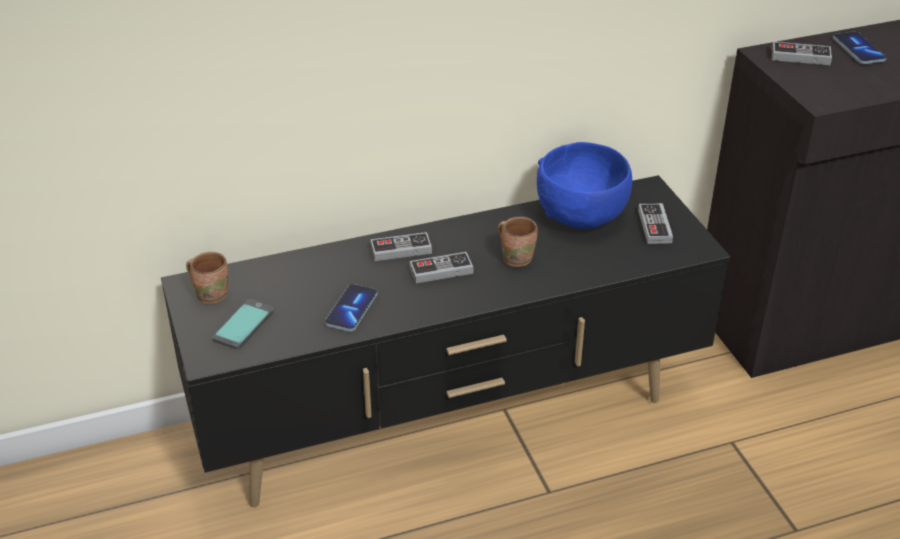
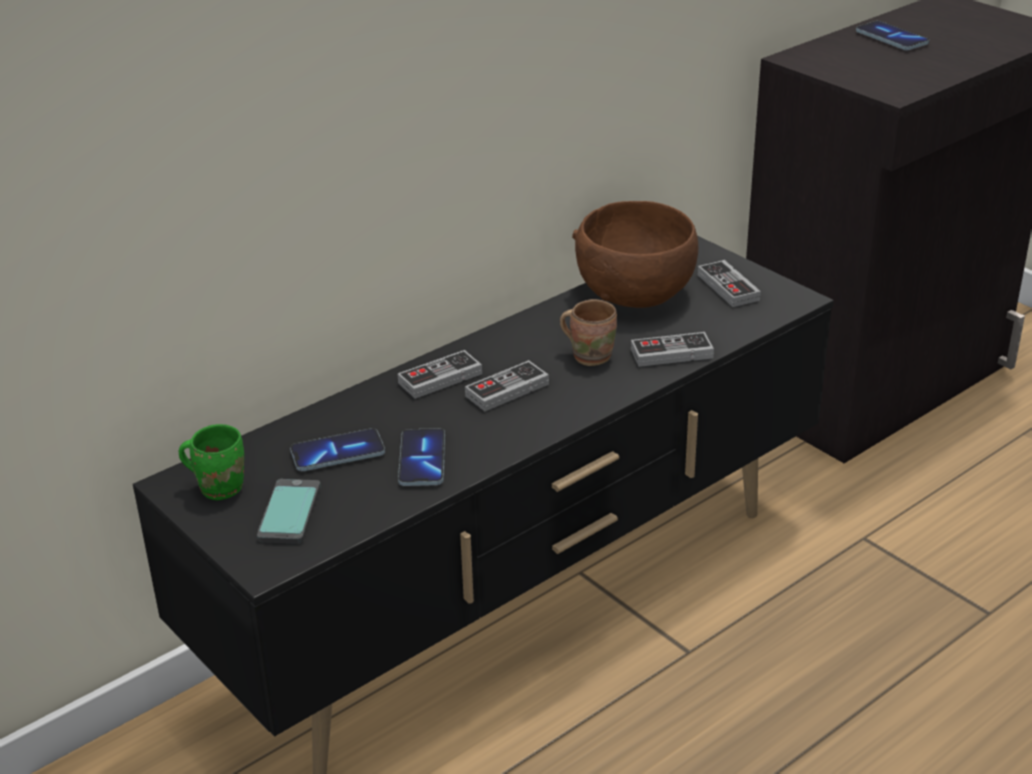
camera: 20 degrees left, 5 degrees down
(212, 294) = (220, 486): brown mug -> green mug
(300, 289) = (337, 453): none -> phone
(581, 214) = (635, 292): blue bowl -> brown bowl
(800, 57) = (836, 55): game controller -> game controller (671, 353)

